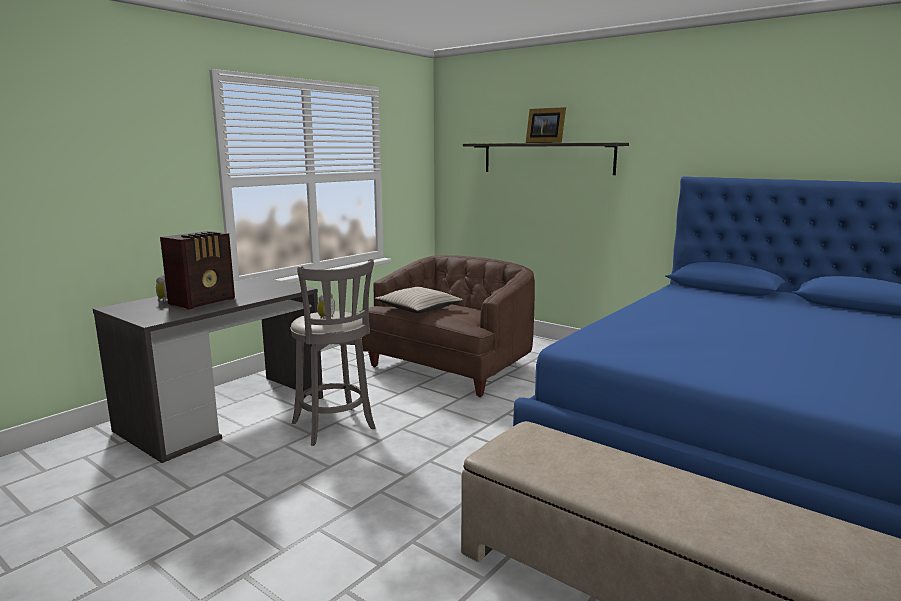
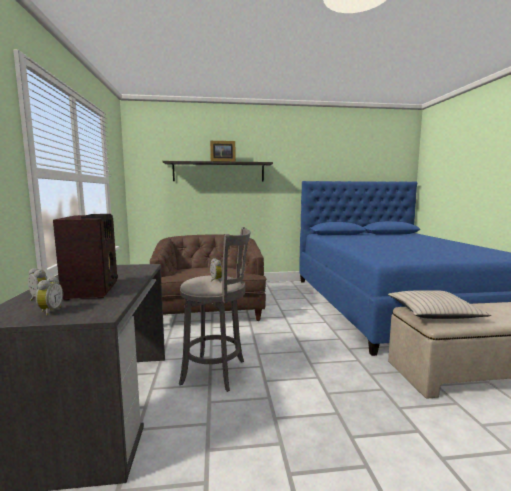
camera: 45 degrees left, 5 degrees down
(143, 311) = (49, 311): none -> alarm clock
(418, 308) = (196, 272): beige pillow -> beige pillow (433, 313)

